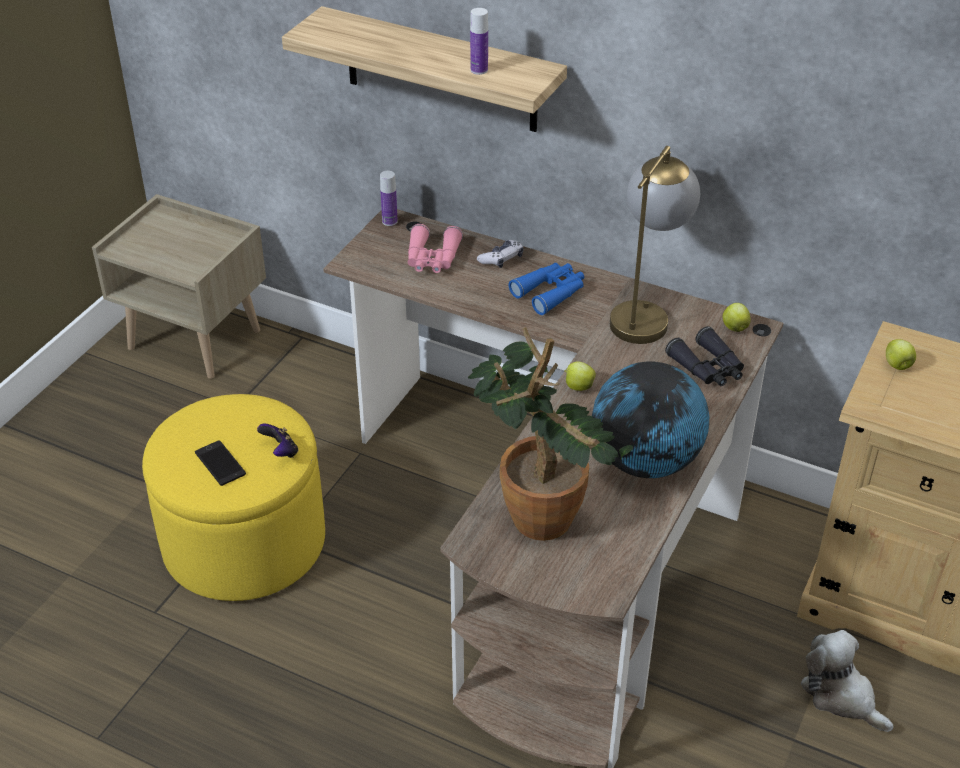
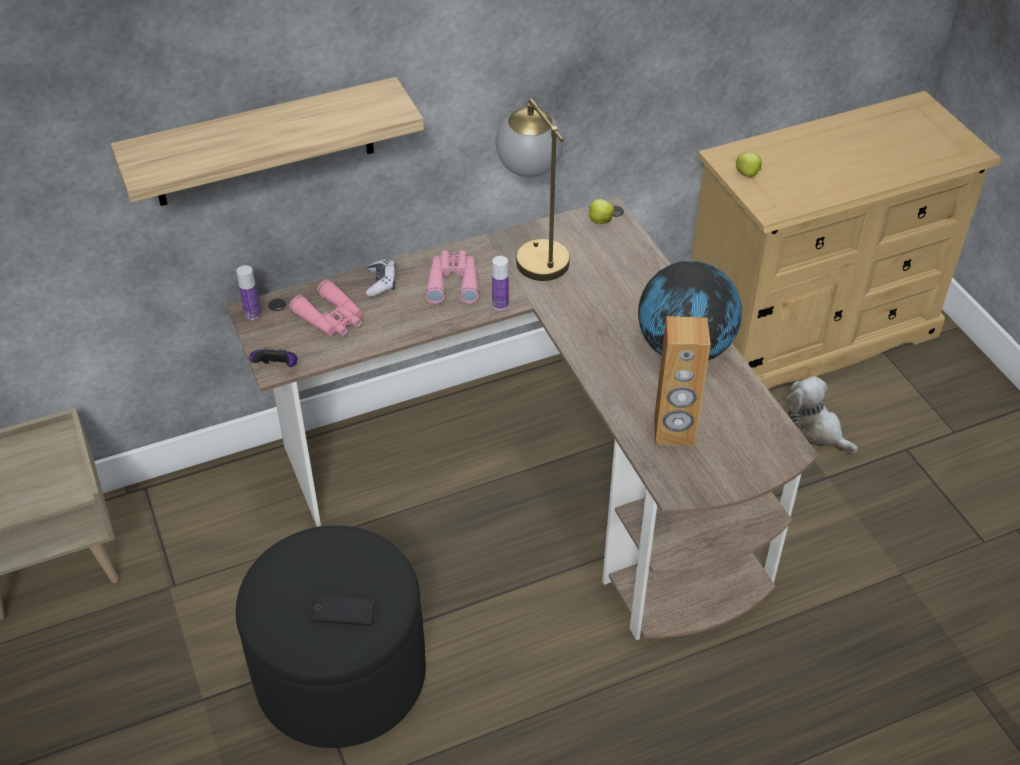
camera: 50 degrees left, 5 degrees up
(244, 542) = (341, 674): yellow ottoman -> black ottoman
(280, 452) = (373, 562): game controller -> game controller (277, 368)
(479, 70) = (342, 119): bottle -> bottle (500, 304)
(537, 507) = (674, 432): potted plant -> brown speaker
(550, 292) = (453, 282): blue binoculars -> pink binoculars
(578, 387) = (572, 333): apple -> none
(708, 368) = (625, 260): black binoculars -> none
(841, 696) = (814, 430): plush toy -> plush toy turned 45 degrees clockwise

